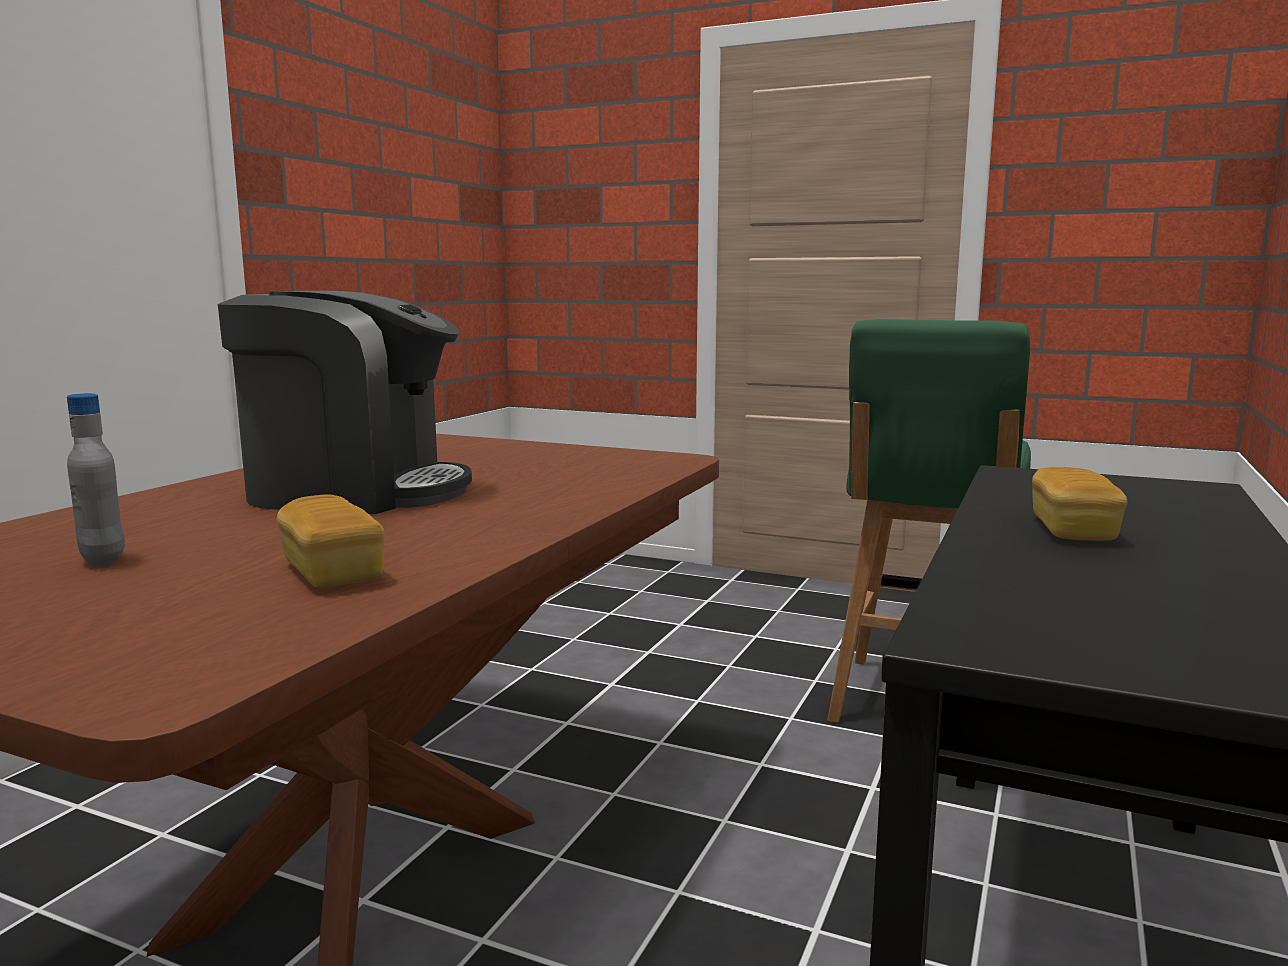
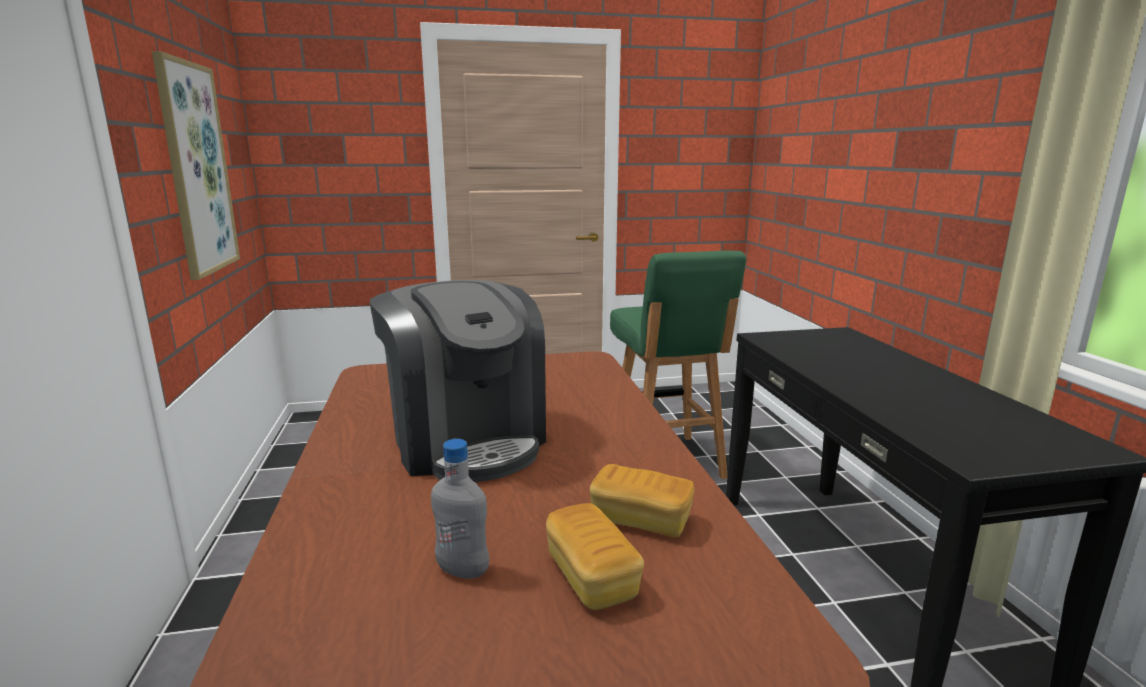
camera: 35 degrees left, 5 degrees up
(354, 491) = (466, 440): coffee machine -> coffee machine turned 90 degrees clockwise
(382, 215) = (196, 169): none -> picture
(1072, 530) = (864, 375): bread -> bread (591, 577)

